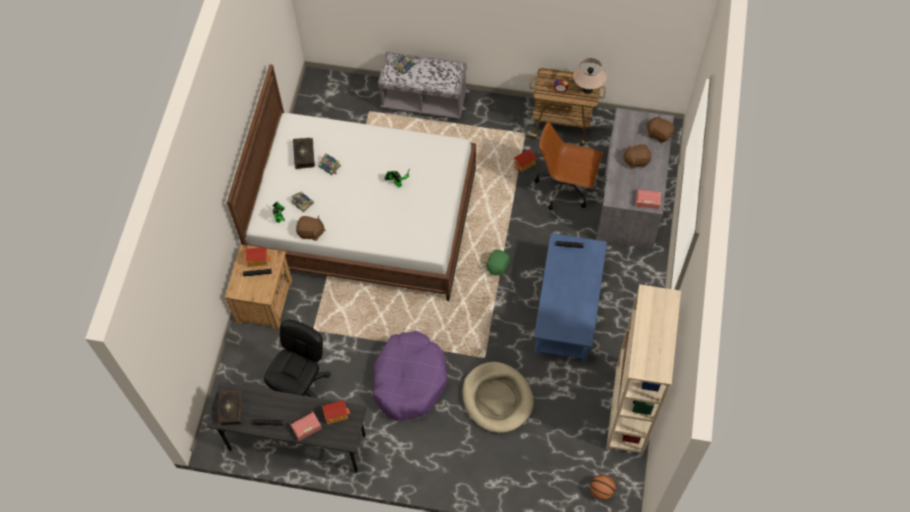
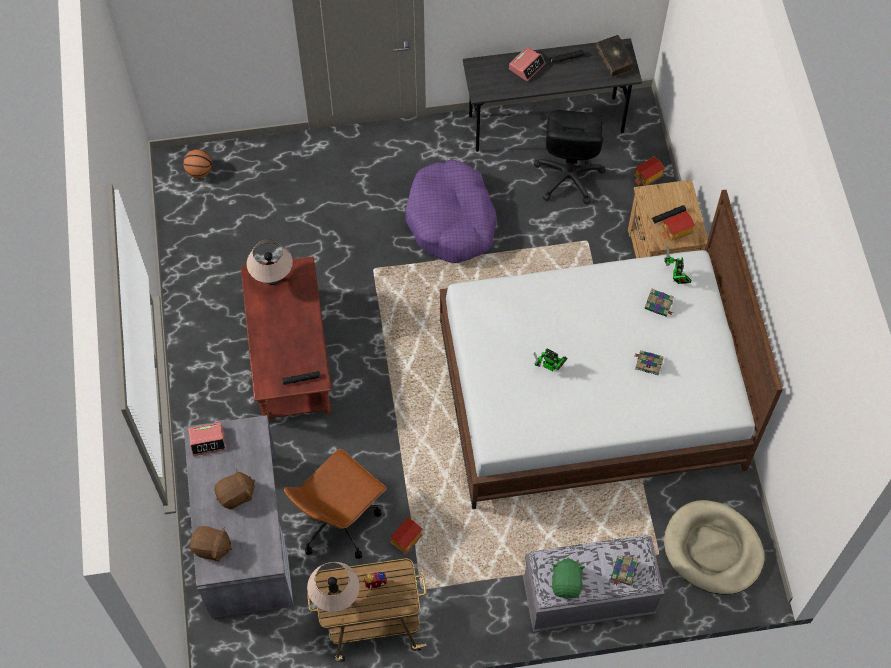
camera: 160 degrees right, 0 degrees up
(303, 155) = (690, 368): book -> none
(311, 232) = (628, 271): brown plush toy -> none
(336, 414) = (499, 86): toy house -> toy house (648, 177)
(497, 266) = (395, 382): green plush toy -> green plush toy (566, 583)
(497, 398) = (343, 229): beige dog bed -> beige dog bed (712, 549)
(565, 187) = (338, 521): brown office chair -> brown office chair turned 135 degrees clockwise
(567, 309) = (290, 354): blue coffee table -> brown coffee table
(570, 327) = (272, 279): none -> beige table lamp
(629, 410) = (187, 260): beige bookcase -> none

